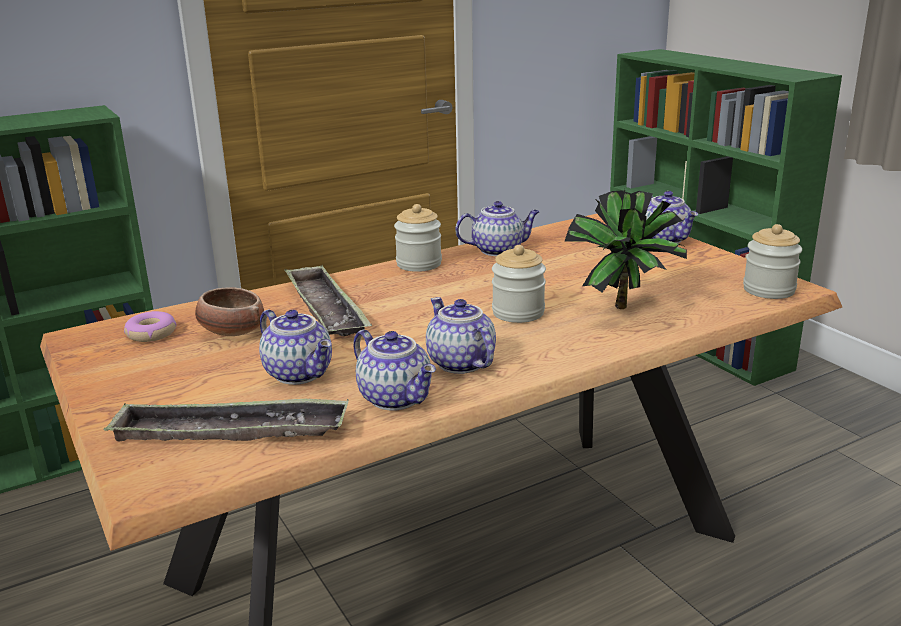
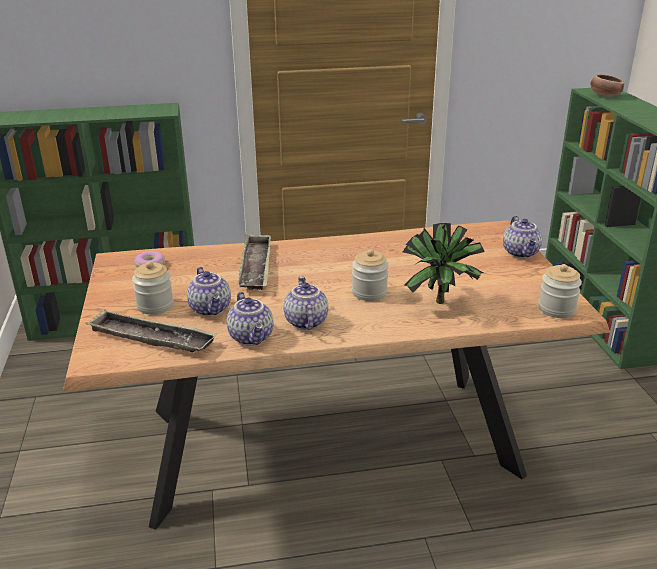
camera: 20 degrees right, 5 degrees up
(232, 332) = (193, 273): bowl -> bowl (604, 96)
(419, 264) = (336, 243): jar -> jar (155, 306)
(498, 250) = (396, 241): teapot -> none

